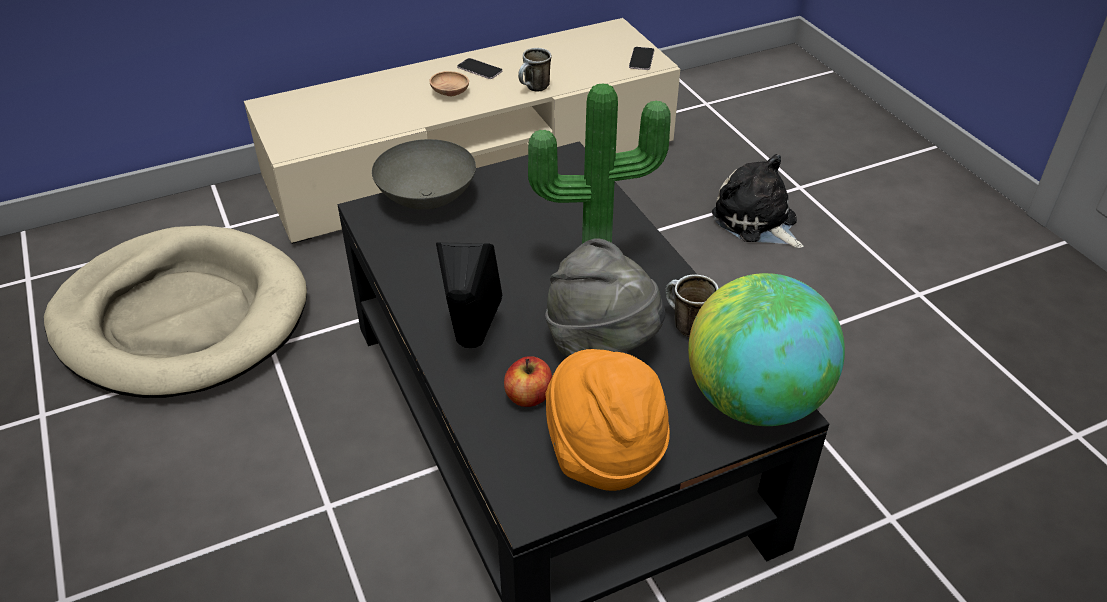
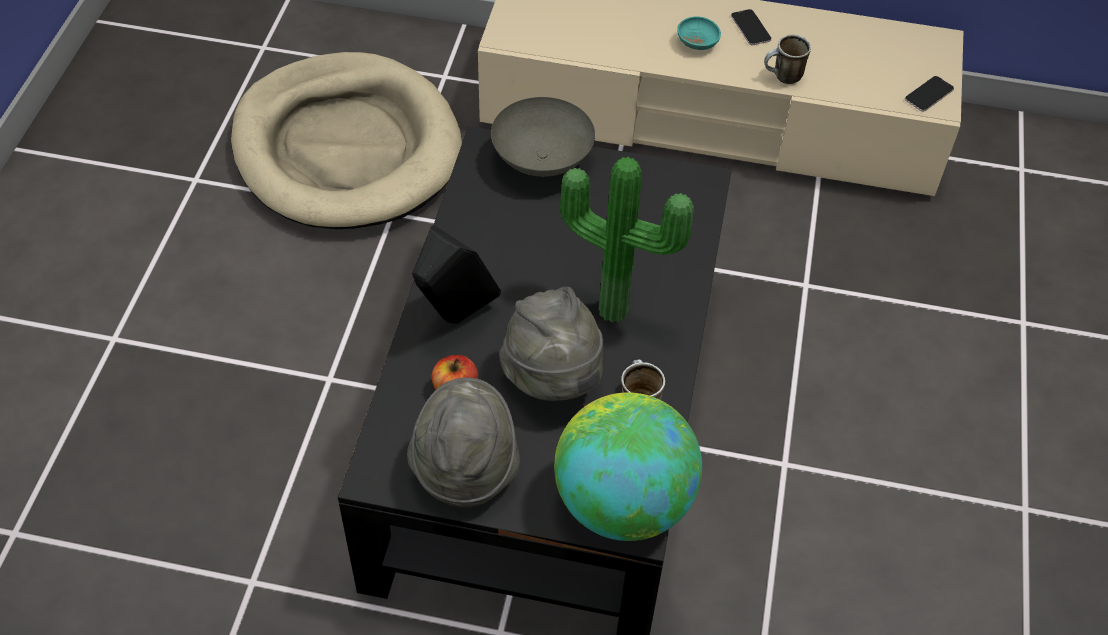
camera: 35 degrees right, 10 degrees up
(450, 93) = (697, 43): brown bowl -> turquoise bowl
(603, 453) = (465, 468): orange hat -> grey hat
(757, 221) = (934, 335): plush toy -> none

